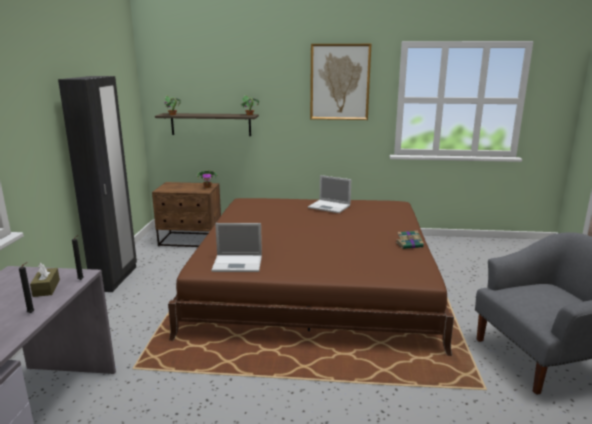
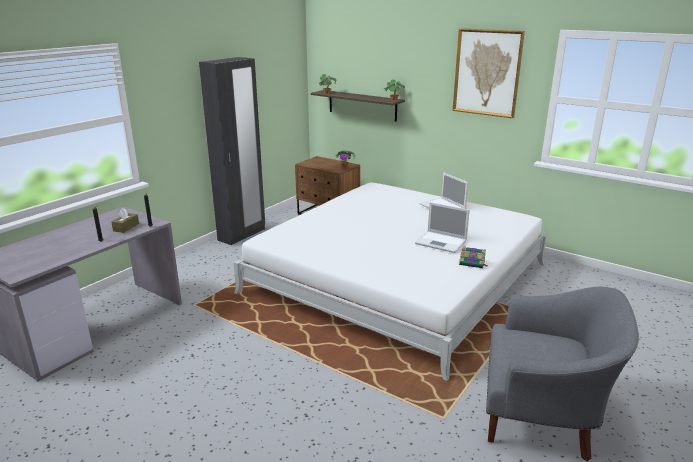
camera: 30 degrees right, 5 degrees up
(238, 263) = (297, 242): laptop -> laptop (442, 242)
(314, 281) = (396, 278): brown bed -> white bed

